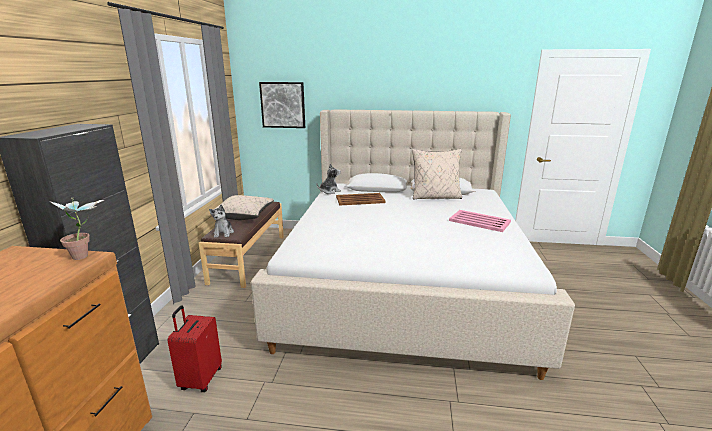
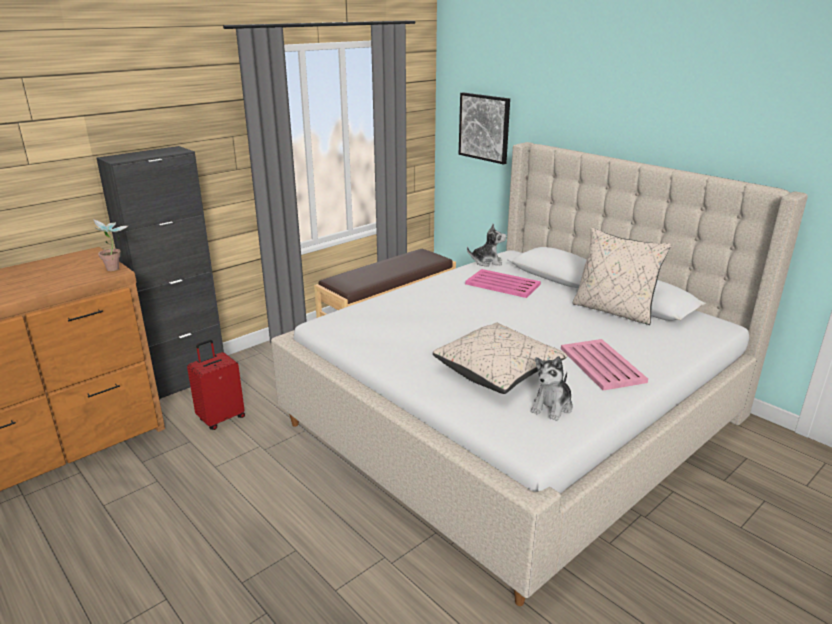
camera: 40 degrees right, 5 degrees up
(223, 233) = (343, 281): plush toy -> plush toy (552, 407)
(244, 215) = (390, 266): beige pillow -> beige pillow (498, 372)
(359, 200) = (502, 284): brown tray -> pink tray

